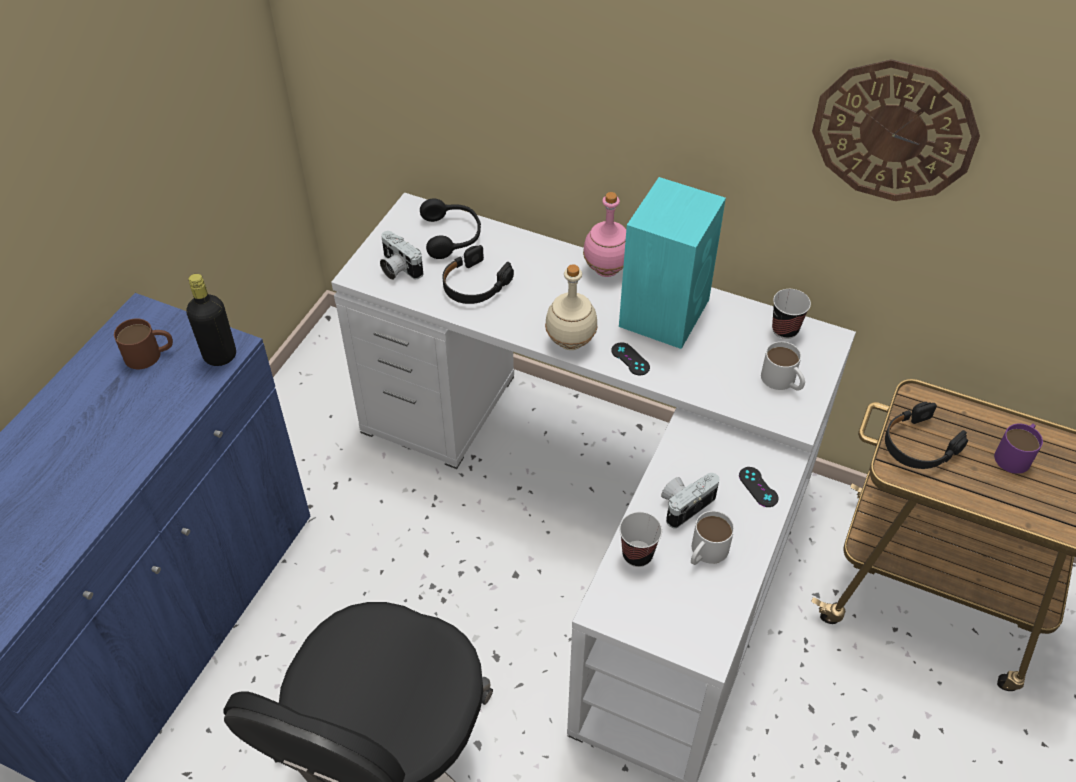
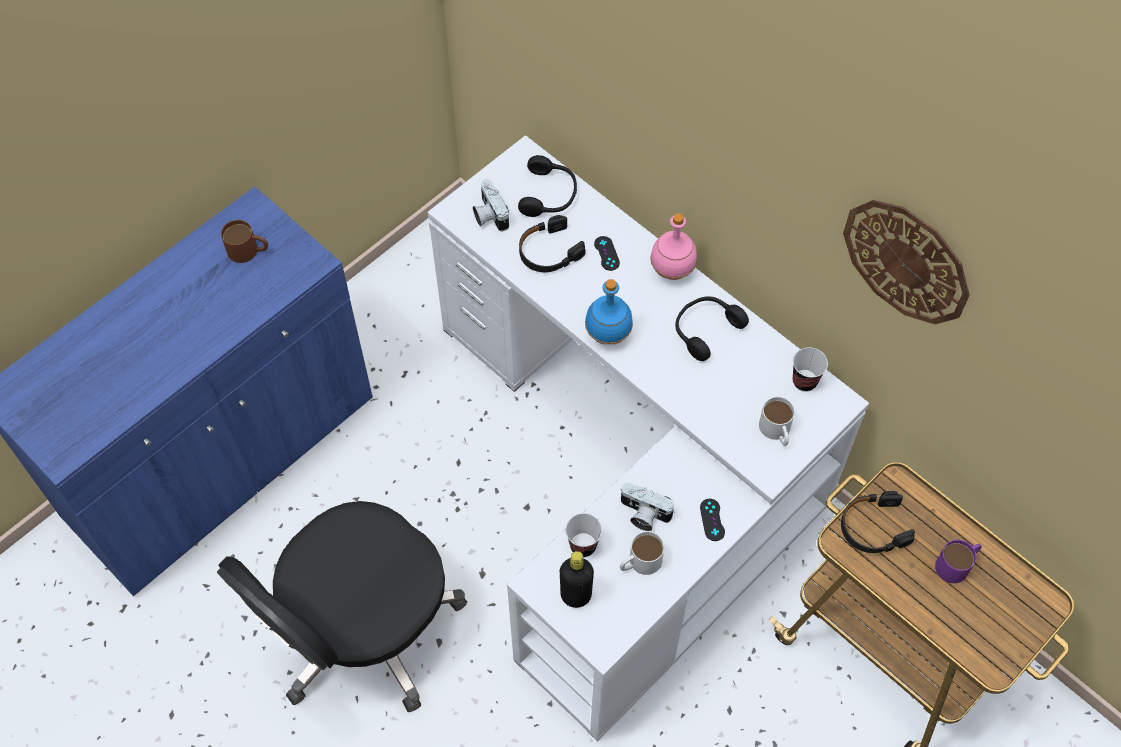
camera: 20 degrees right, 10 degrees up
(220, 356) = (302, 269): black bottle -> black bottle (576, 595)
(571, 342) = (608, 336): beige bottle -> blue bottle
(630, 359) = (652, 368): black game controller -> black game controller (606, 253)
(665, 311) = (705, 330): turquoise speaker -> black headphones
(685, 504) = (643, 514): camera -> camera turned 135 degrees counterclockwise

